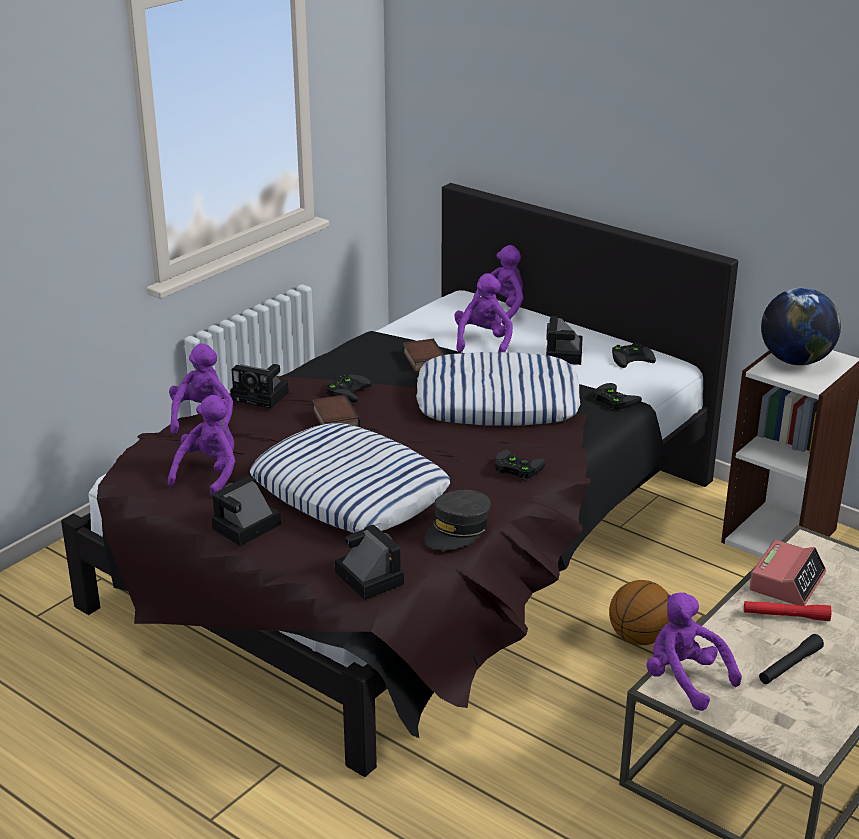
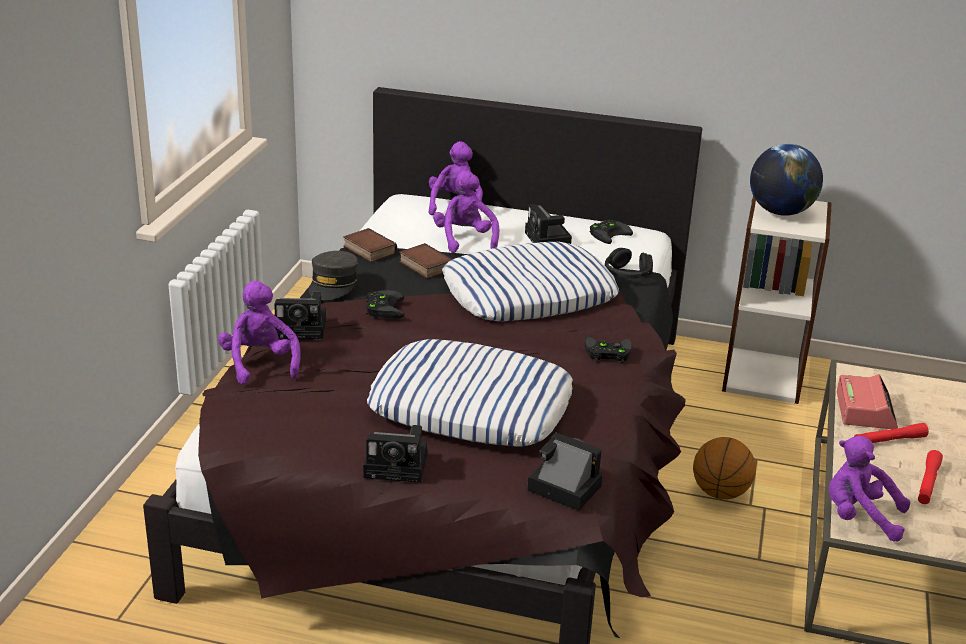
camera: 25 degrees left, 0 degrees up
(210, 474) = (314, 419): purple plush toy -> none
(245, 528) = (398, 466): camera -> camera turned 105 degrees counterclockwise
(334, 419) = (395, 338): book -> book (368, 250)
(457, 530) = (606, 423): grey cap -> grey cap (333, 285)
(613, 400) = (627, 274): black game controller -> black headphones
(790, 666) = (928, 483): black flashlight -> red flashlight

